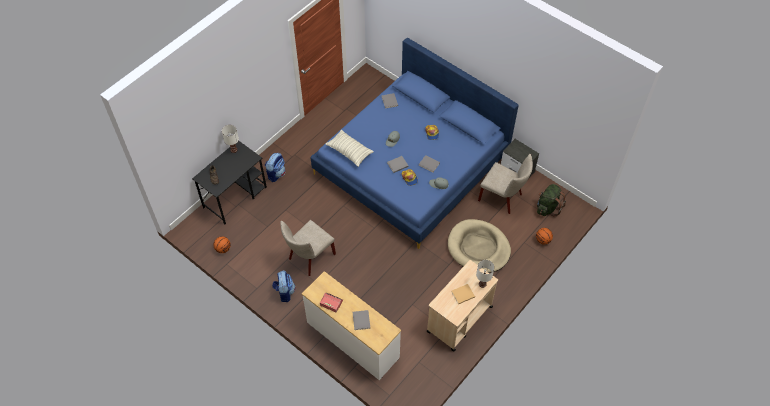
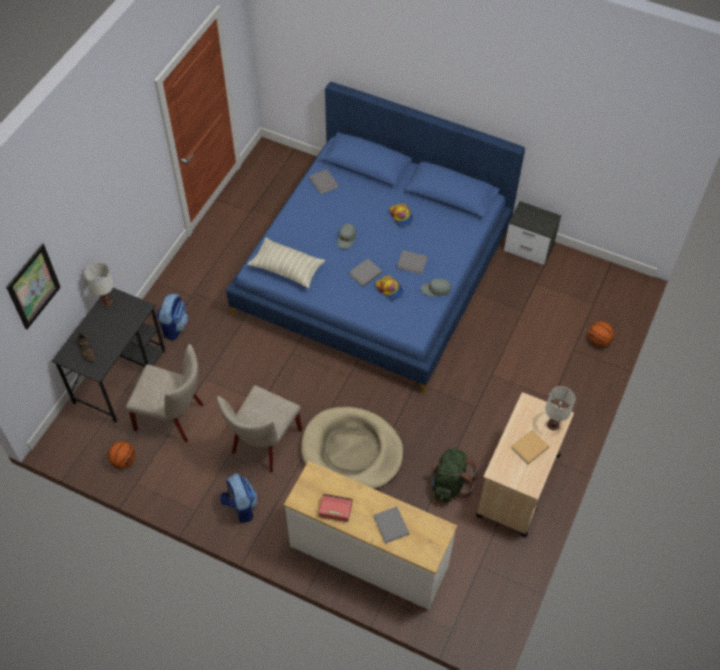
camera: 15 degrees left, 0 degrees up
(186, 132) = (33, 286): none -> picture
(478, 248) = (511, 372): beige dog bed -> beige dog bed (352, 452)
(503, 198) = (522, 291): beige chair -> beige chair (174, 417)
(547, 207) = (589, 292): green backpack -> green backpack (449, 484)

